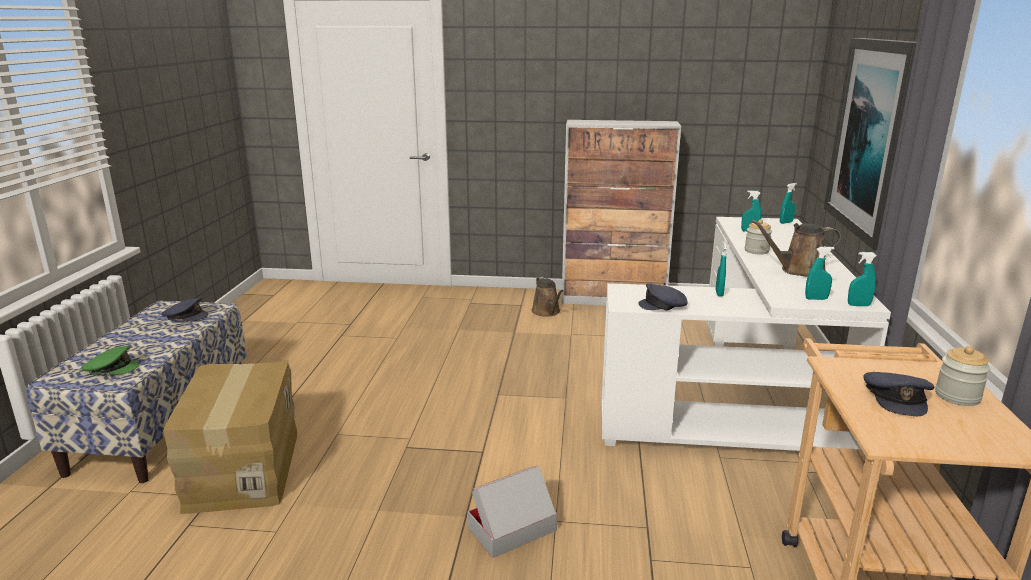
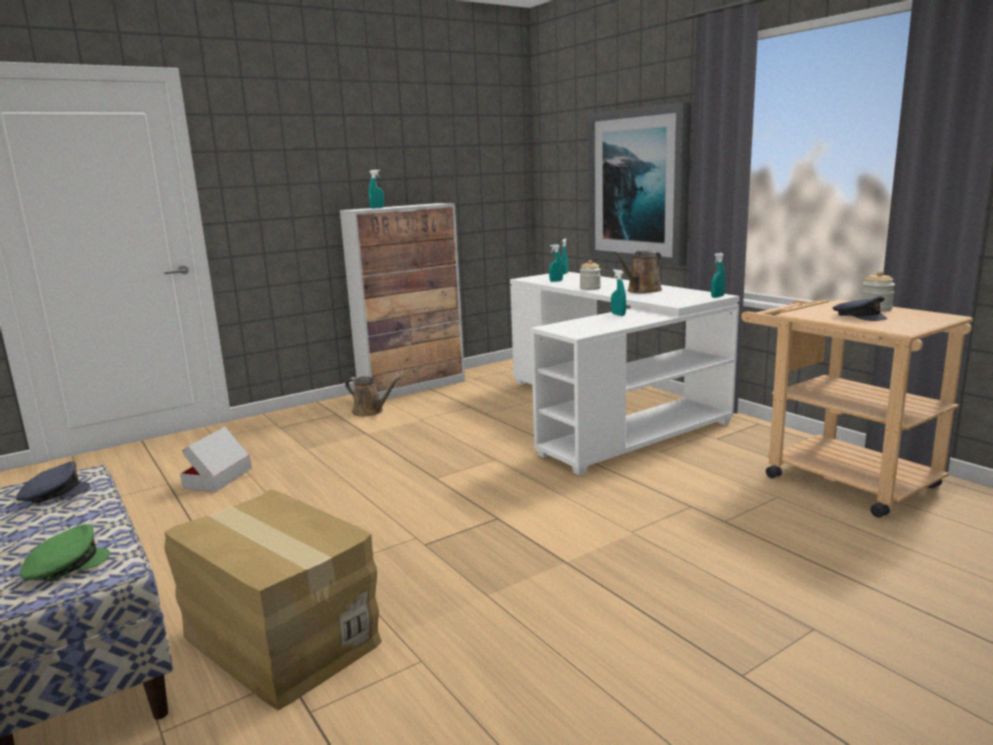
camera: 40 degrees left, 5 degrees down
(512, 529) = (613, 551): cardboard box -> cardboard box (218, 478)
(663, 305) = (603, 328): grey cap -> none
(816, 299) = (689, 299): turquoise spray bottle -> turquoise spray bottle (377, 208)

